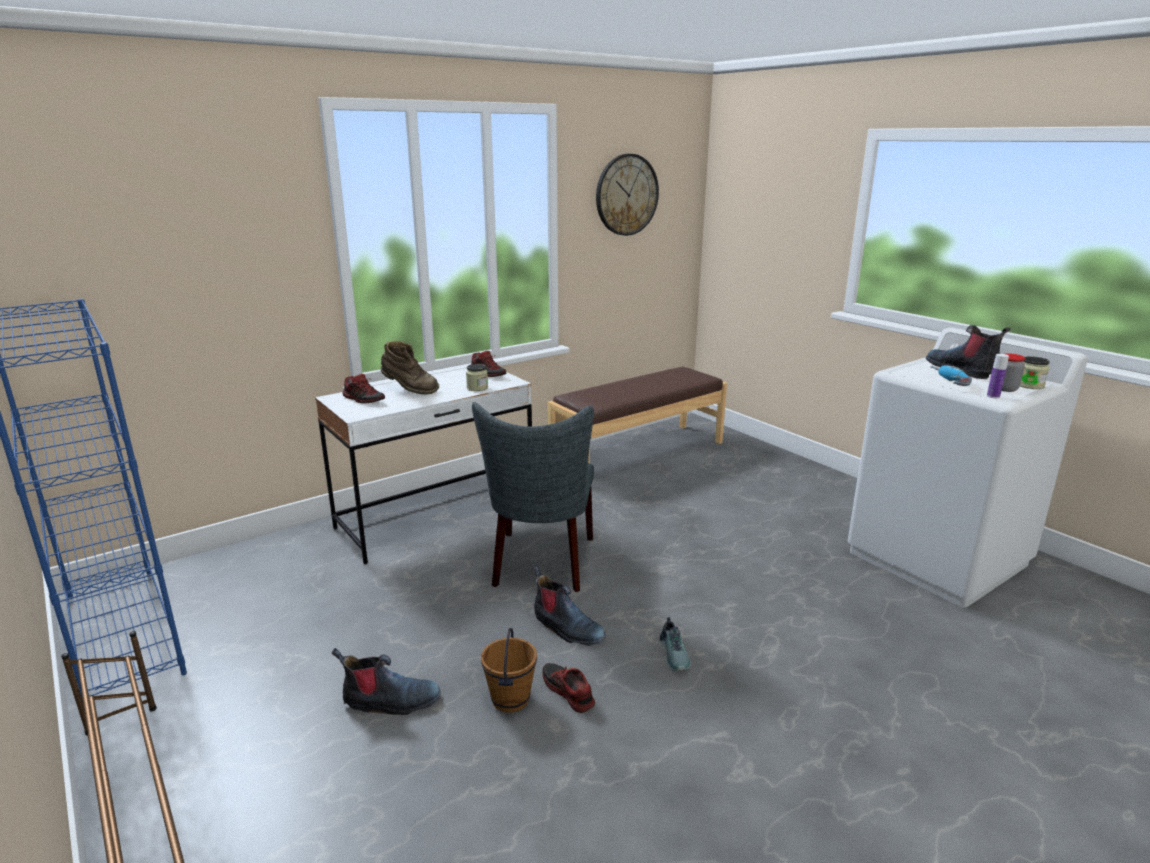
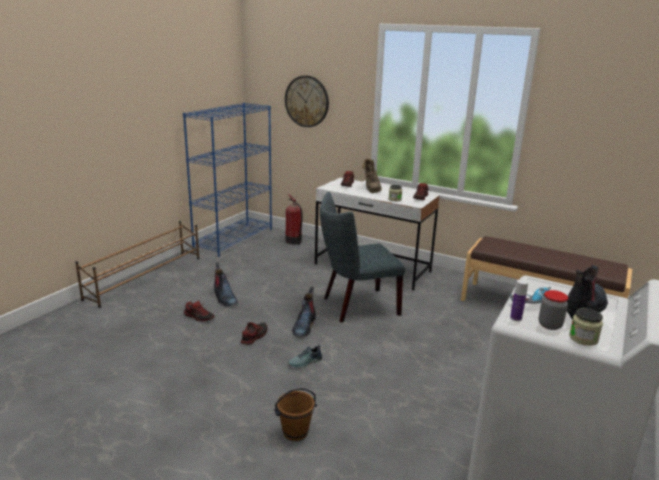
camera: 65 degrees right, 0 degrees up
(243, 562) = (294, 241): none -> fire extinguisher
(441, 755) = (199, 317): none -> shoe
(511, 700) = (241, 324): brown bucket -> brown bucket (295, 433)
(626, 195) = (603, 104): wall clock -> wall clock (307, 101)

